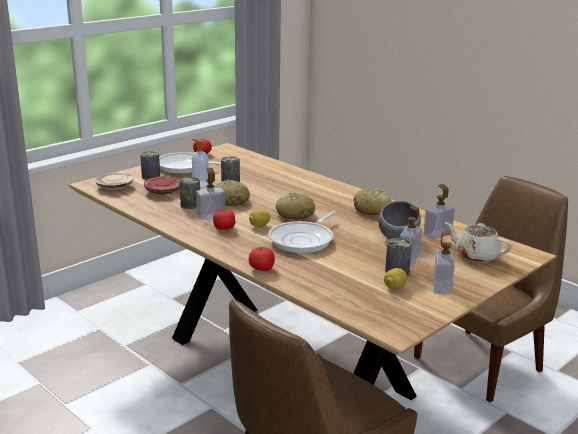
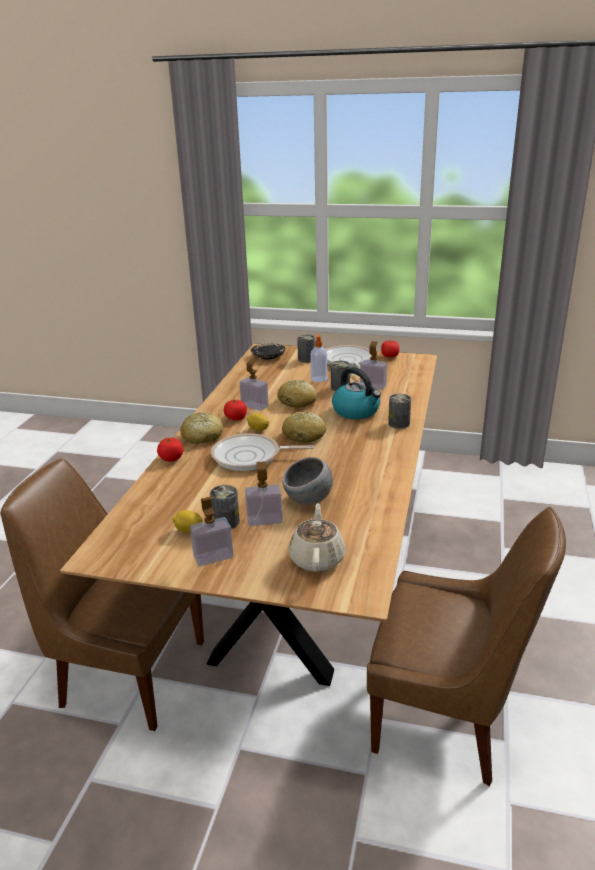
camera: 60 degrees right, 5 degrees up
(114, 187) = (268, 356): beige plate -> black plate
(163, 191) = (283, 373): red plate -> none
(190, 205) = (268, 391): can -> can (399, 424)
(281, 189) = (356, 411): none -> kettle
(372, 210) = (367, 466): bread -> bread (202, 436)
(437, 234) = (349, 520): soap dispenser -> soap dispenser (373, 386)

